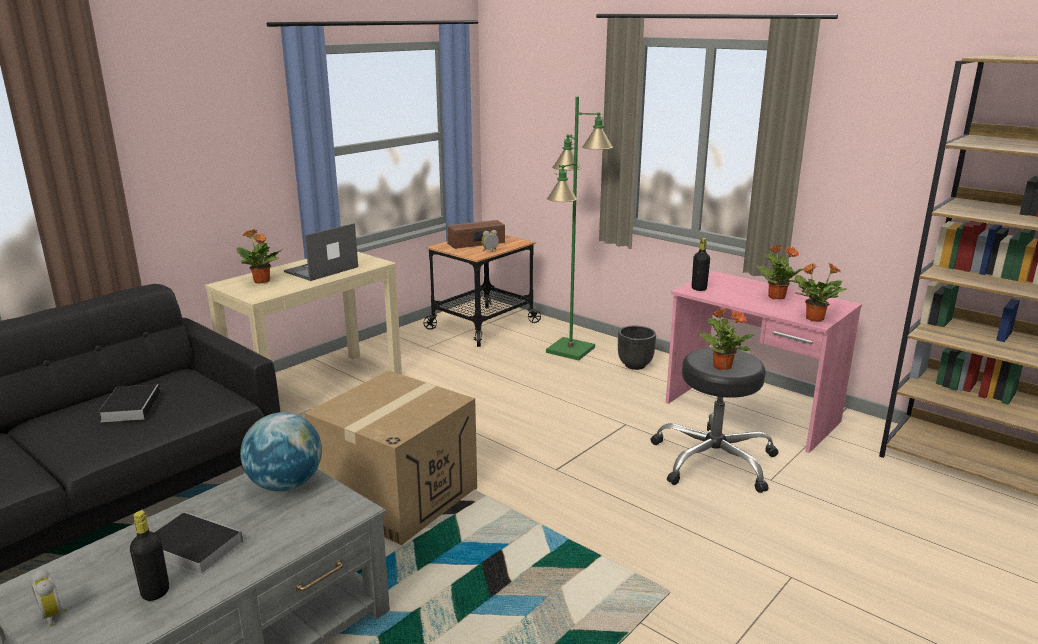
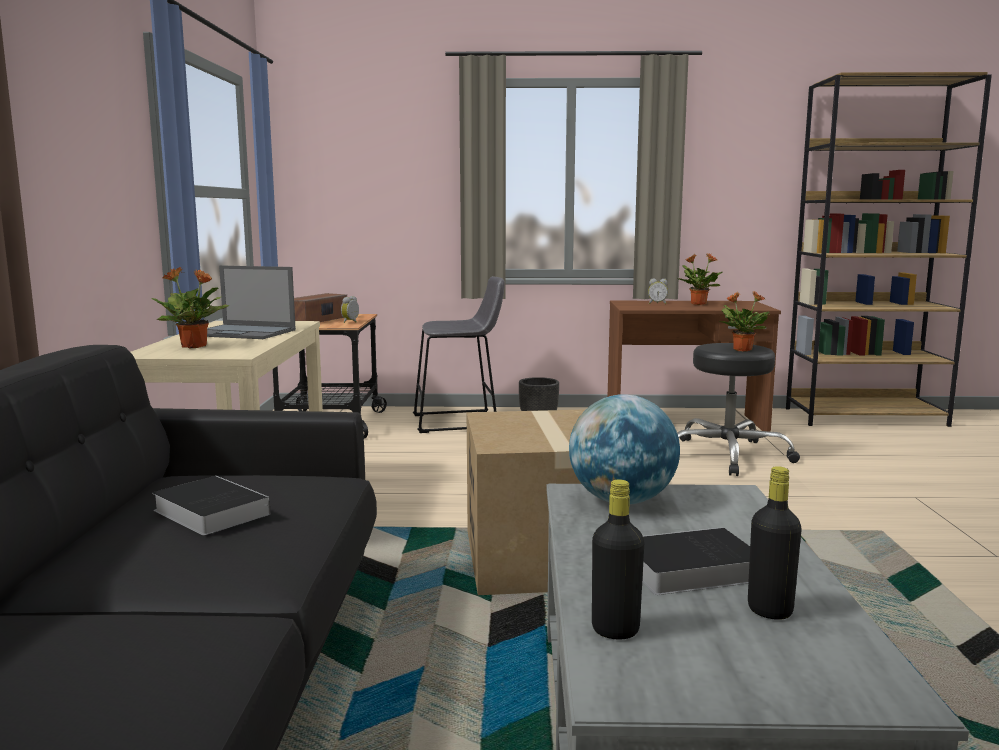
camera: 40 degrees left, 10 degrees down
(54, 615) = (736, 681): alarm clock -> alarm clock (657, 303)
(321, 270) = (244, 333): laptop -> laptop turned 75 degrees counterclockwise
(570, 350) = (460, 422): green floor lamp -> grey stool
(699, 289) = (635, 307): black bottle -> black bottle (615, 630)
(751, 413) = (685, 424): pink desk -> brown desk
(814, 318) = (756, 308): potted plant -> none

